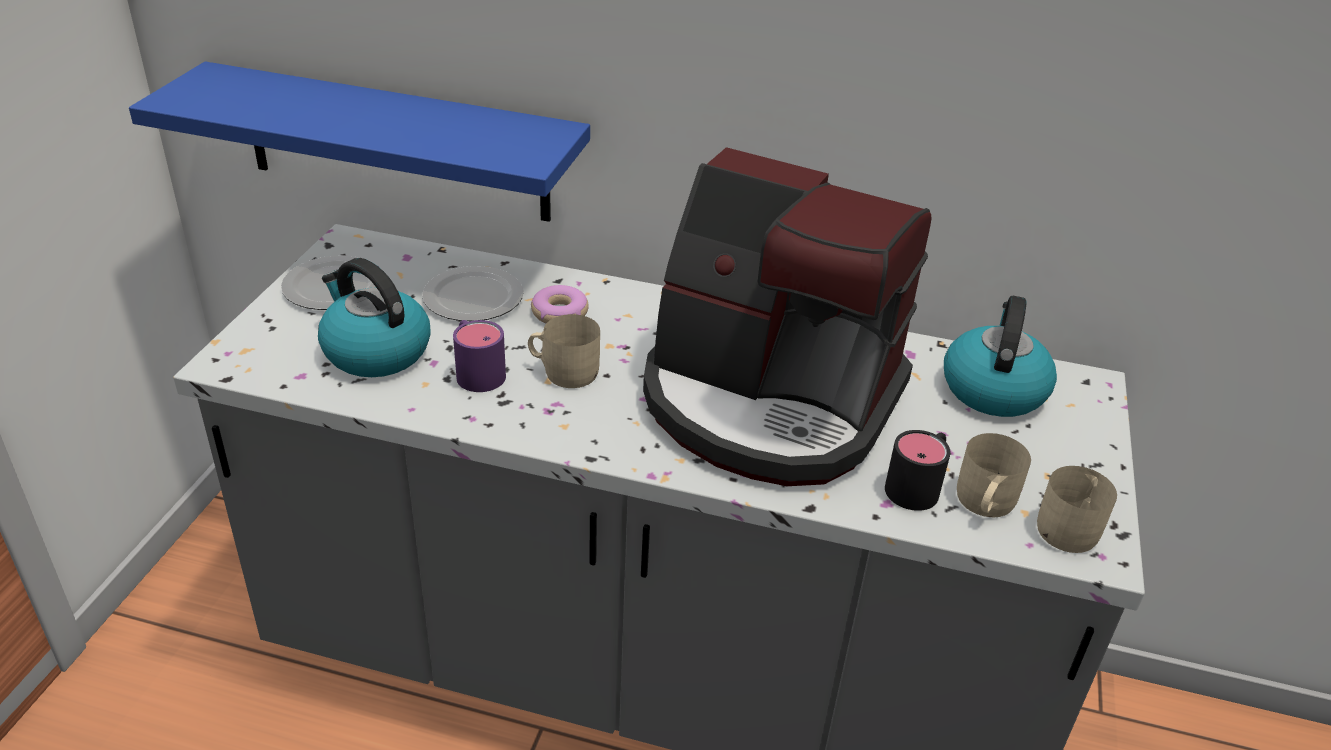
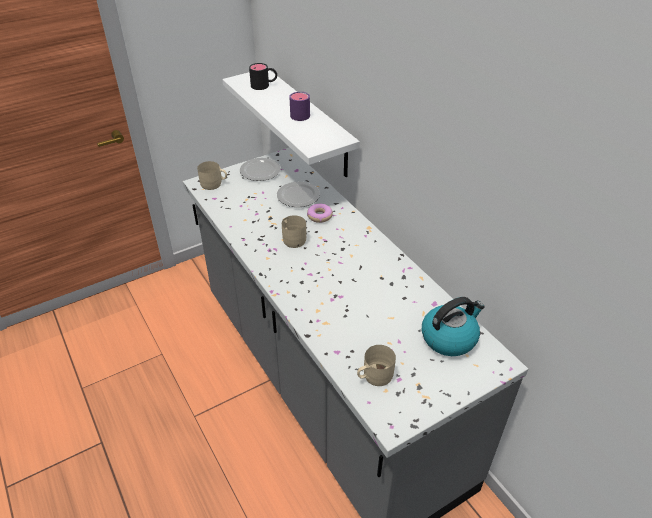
camera: 45 degrees right, 5 degrees up
(375, 351) = (244, 200): kettle -> none
(396, 143) = (309, 122): blue shelf -> white shelf
(476, 370) = (265, 223): purple mug -> purple mug (301, 113)
(769, 402) = (348, 290): coffee machine -> none
(918, 485) = (358, 353): black mug -> black mug (264, 85)
(1072, 527) = (396, 408): beige mug -> beige mug (214, 184)

